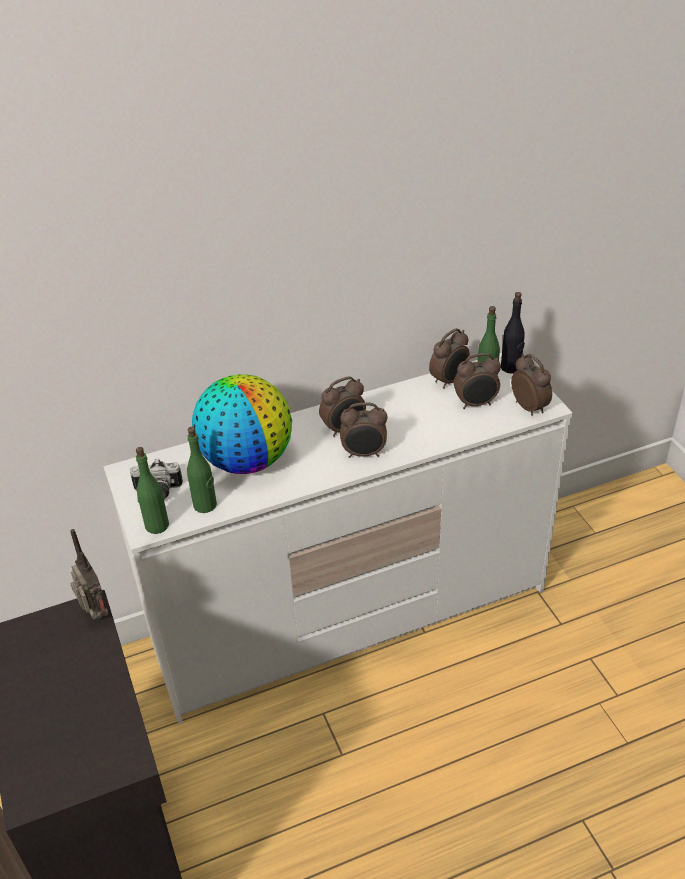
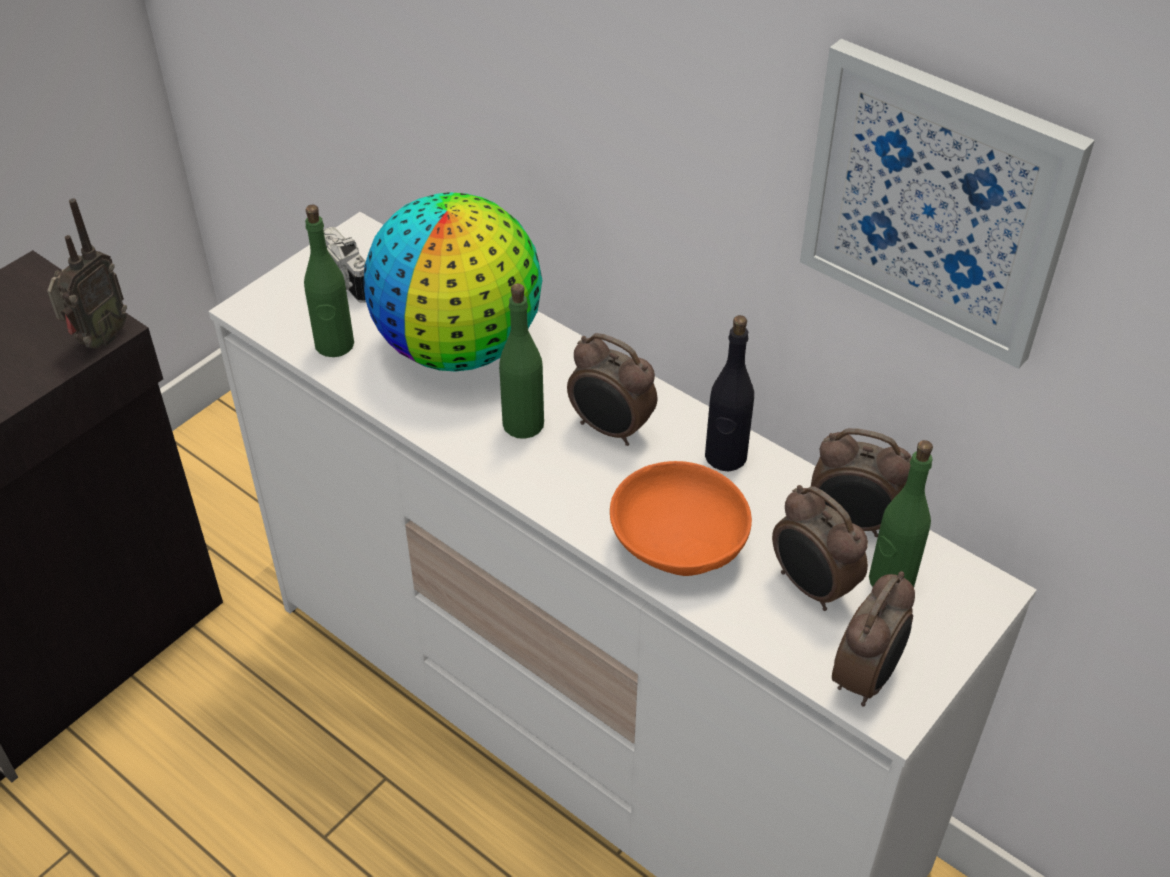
camera: 60 degrees right, 5 degrees up
(156, 525) = (267, 314): green bottle -> green bottle (523, 423)
(364, 454) = (563, 479): alarm clock -> none
(427, 432) = (679, 543): none -> orange bowl
(436, 221) = (937, 202): none -> picture
(511, 367) = (970, 605): black bottle -> black bottle (725, 457)

